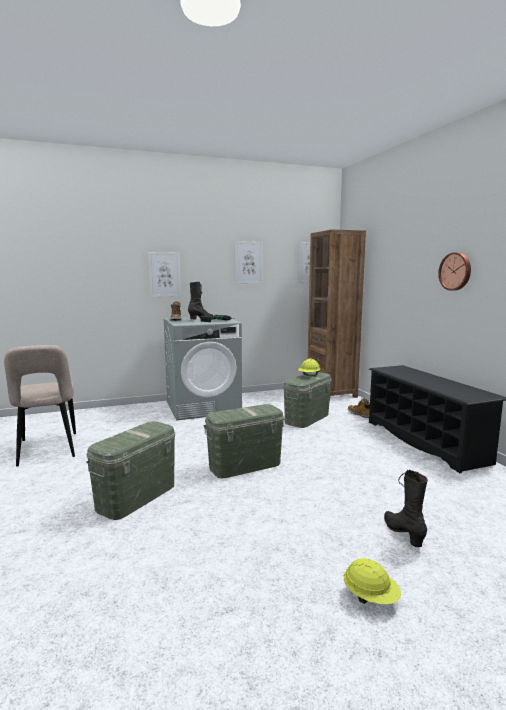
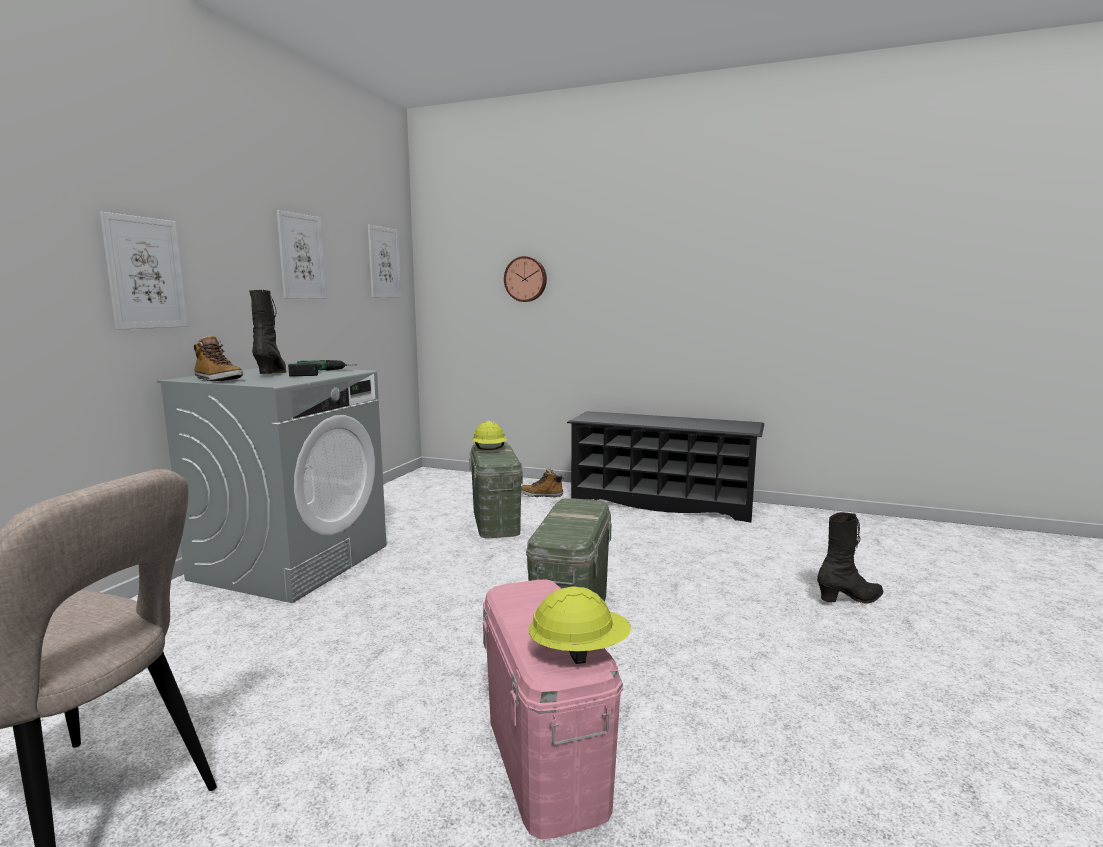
camera: 50 degrees left, 0 degrees up
(136, 496) = (544, 758): green storage box -> pink storage box
(331, 393) = (449, 479): brown bookcase -> none
(370, 597) = (970, 672): yellow hard hat -> yellow hard hat (579, 652)
(403, 533) = (850, 599): black boot -> black boot turned 135 degrees clockwise
(455, 271) = (667, 277): wall clock -> wall clock (526, 279)

